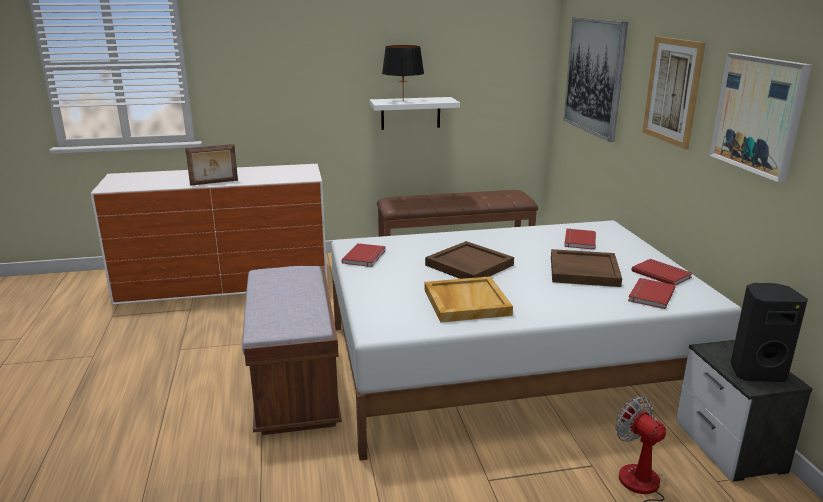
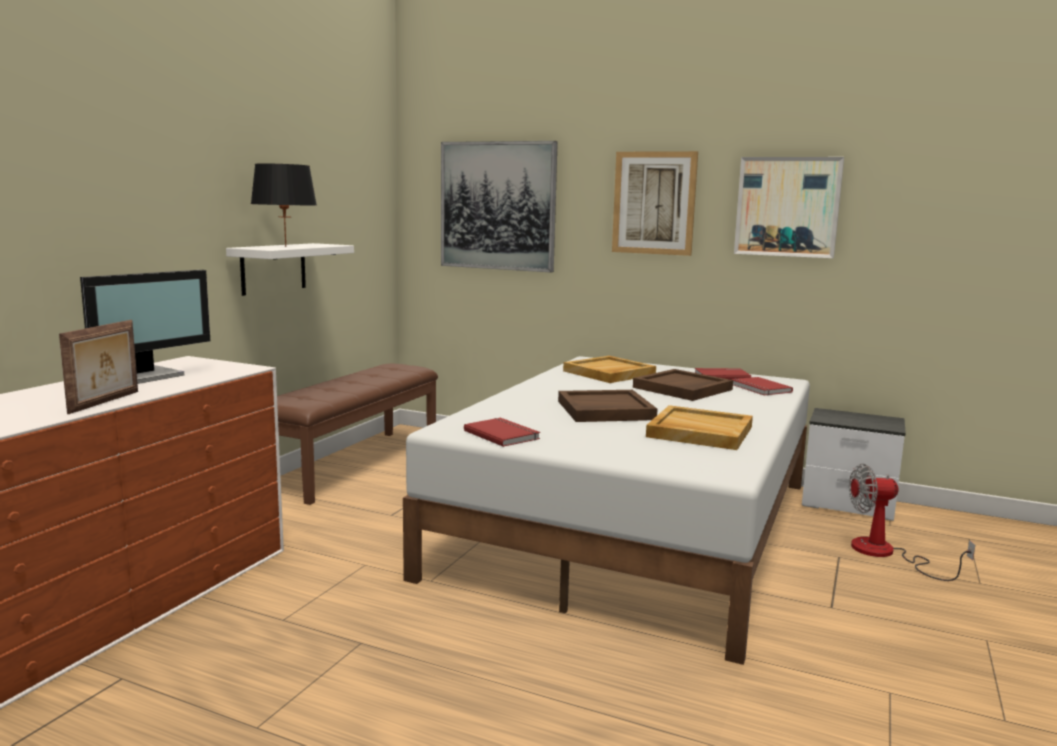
camera: 55 degrees left, 10 degrees down
(265, 172) = (144, 376): none -> monitor
(296, 387) = (528, 656): brown bench -> none
(578, 240) = (609, 373): red book -> beige tray
(756, 372) = (870, 421): black speaker -> none

